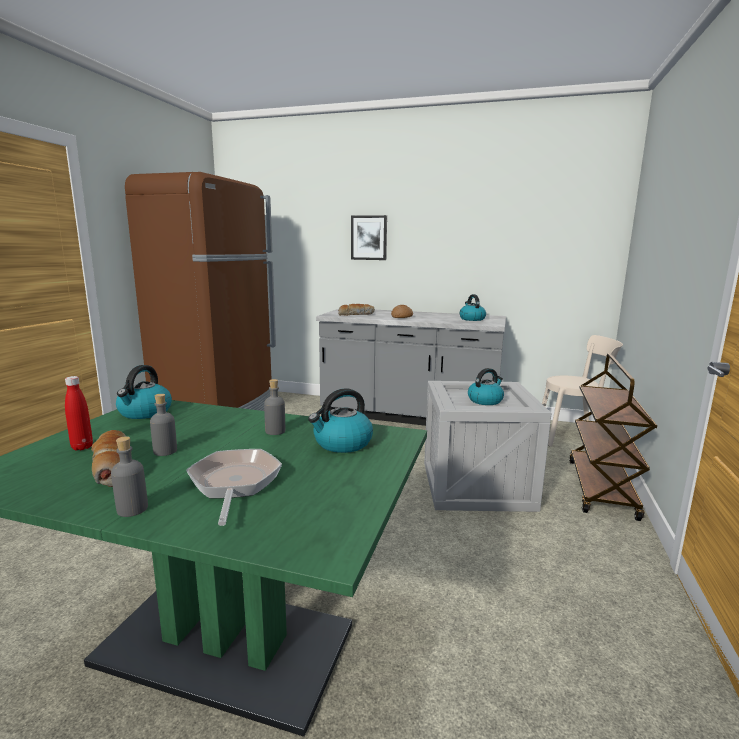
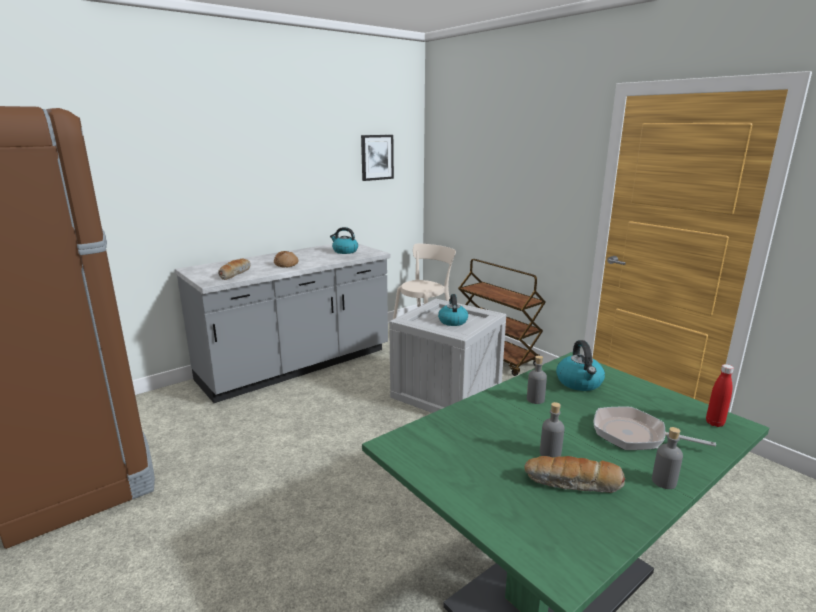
camera: 55 degrees left, 5 degrees up
(82, 447) = (509, 497): red bottle -> red bottle (714, 423)
(145, 412) = (425, 451): kettle -> none
(369, 238) = (199, 176): picture -> picture (377, 157)

